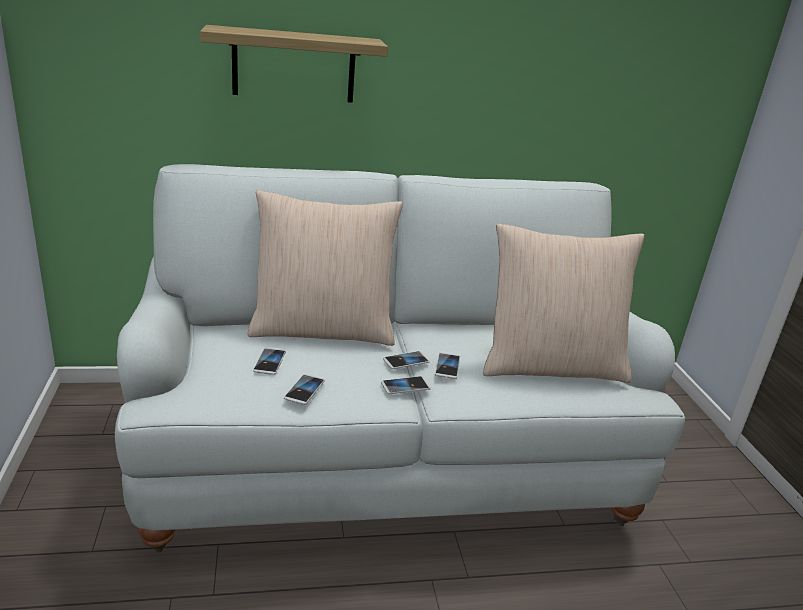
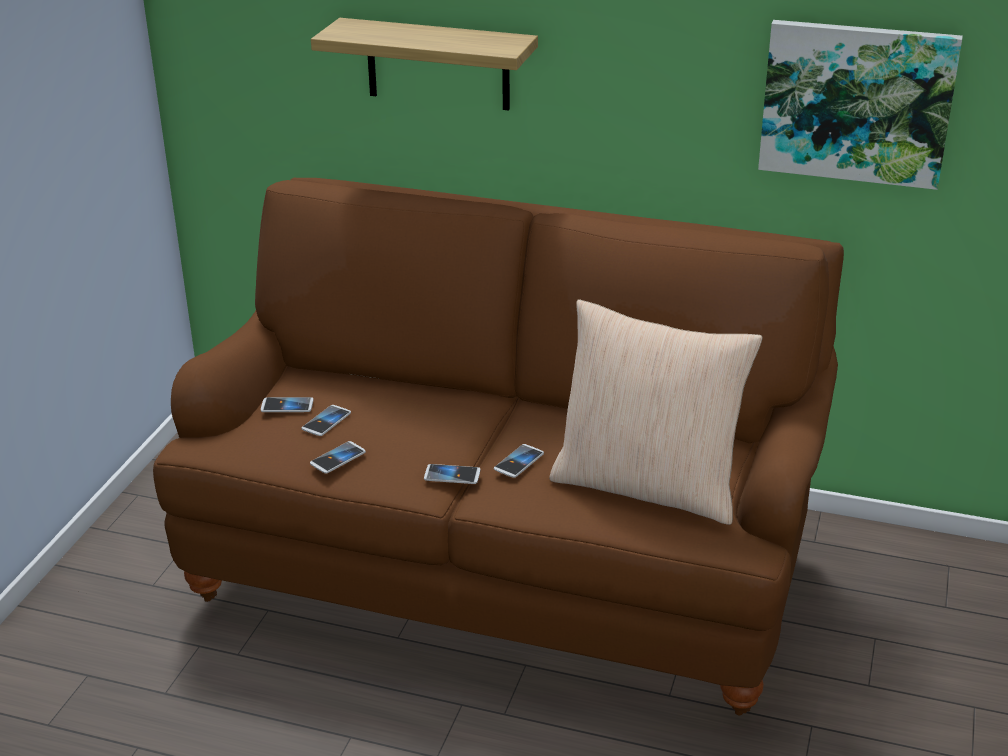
camera: 30 degrees right, 5 degrees up
(322, 329) = (416, 393): beige pillow -> none
(385, 456) = (507, 564): white sofa -> brown sofa
(406, 361) = (479, 447): phone -> phone (287, 406)
(602, 86) = (856, 102): none -> picture

